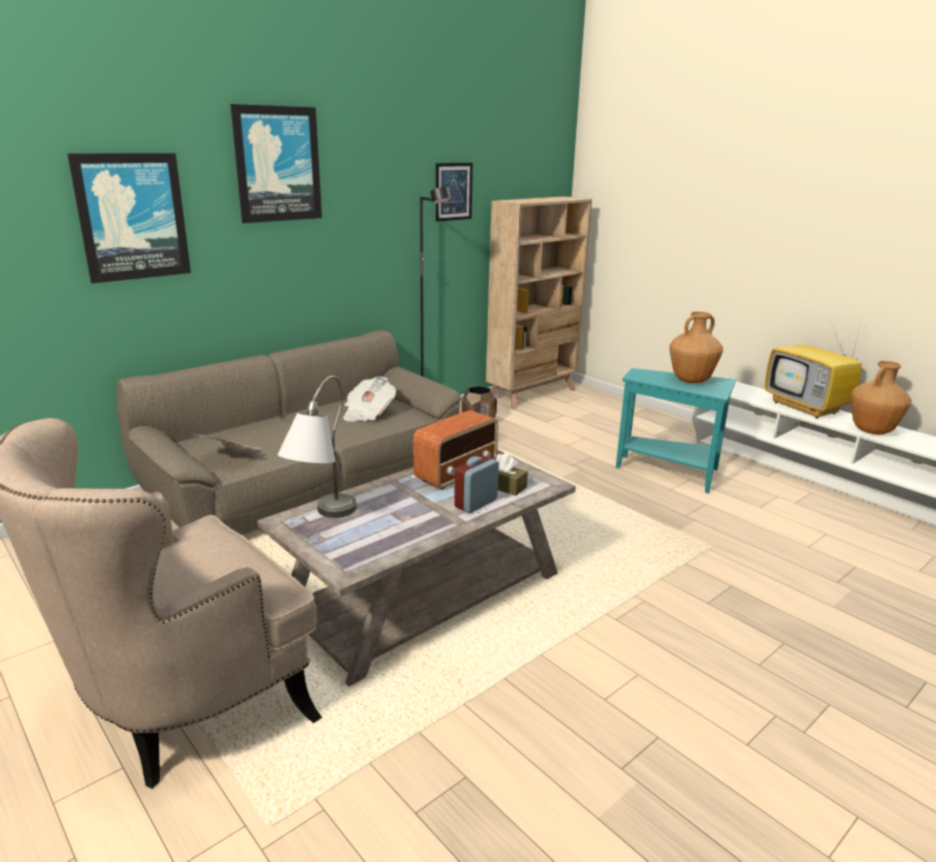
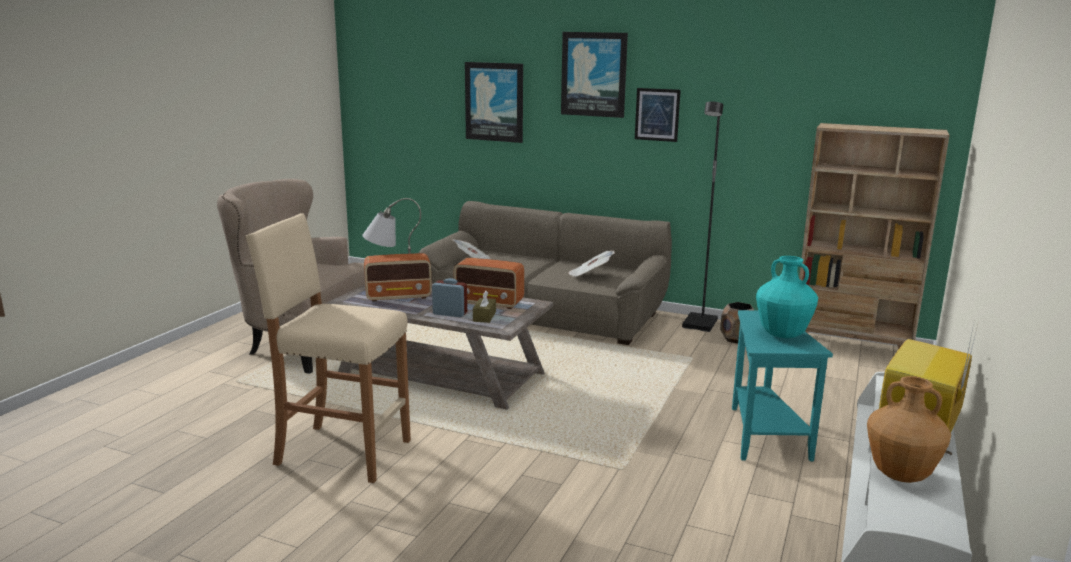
camera: 65 degrees right, 5 degrees down
(373, 523) = (399, 296): none -> radio
(453, 191) = (771, 109): picture -> picture (657, 114)
(612, 729) = (342, 452): none -> beige stool
(691, 381) = (783, 335): brown vase -> turquoise vase

